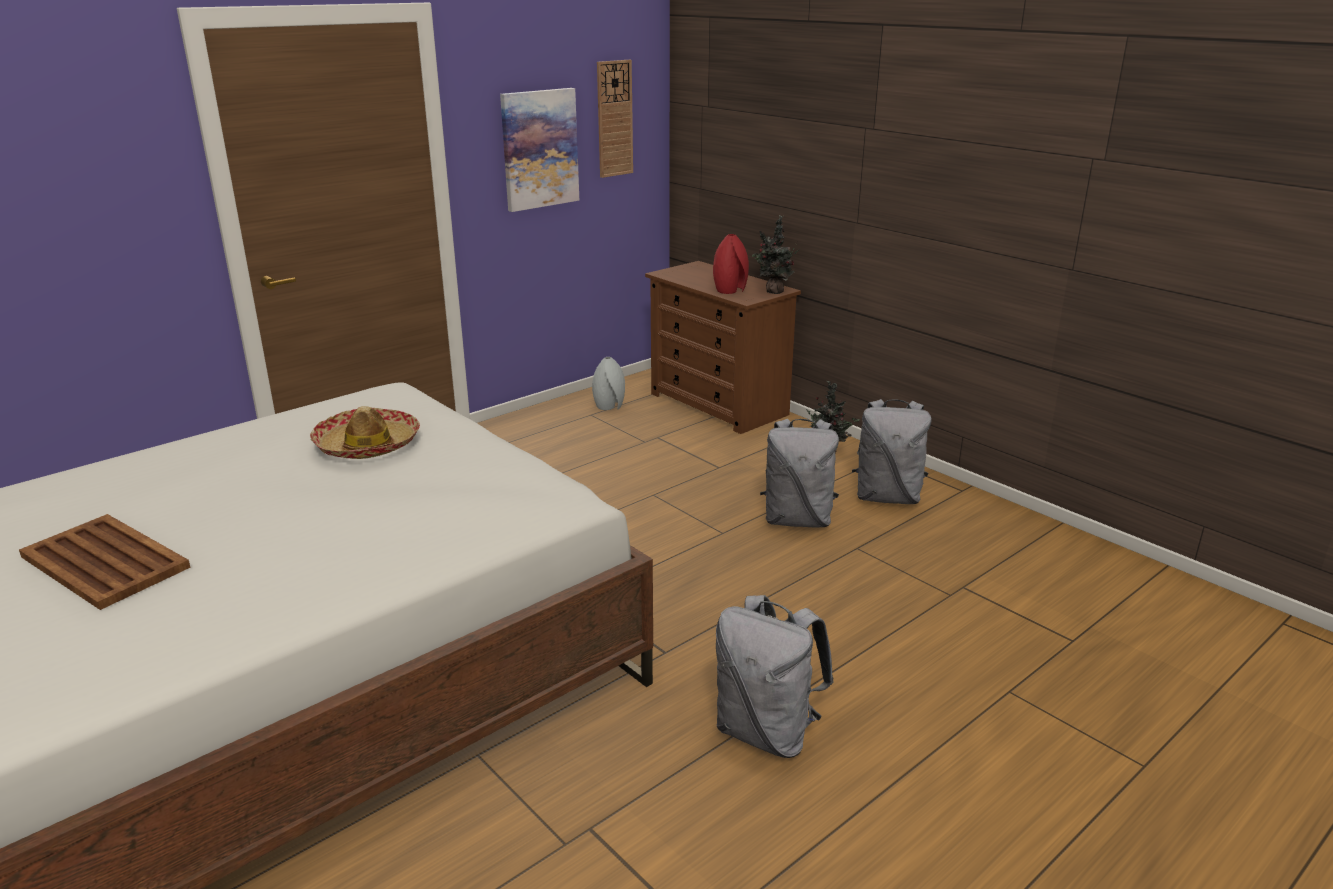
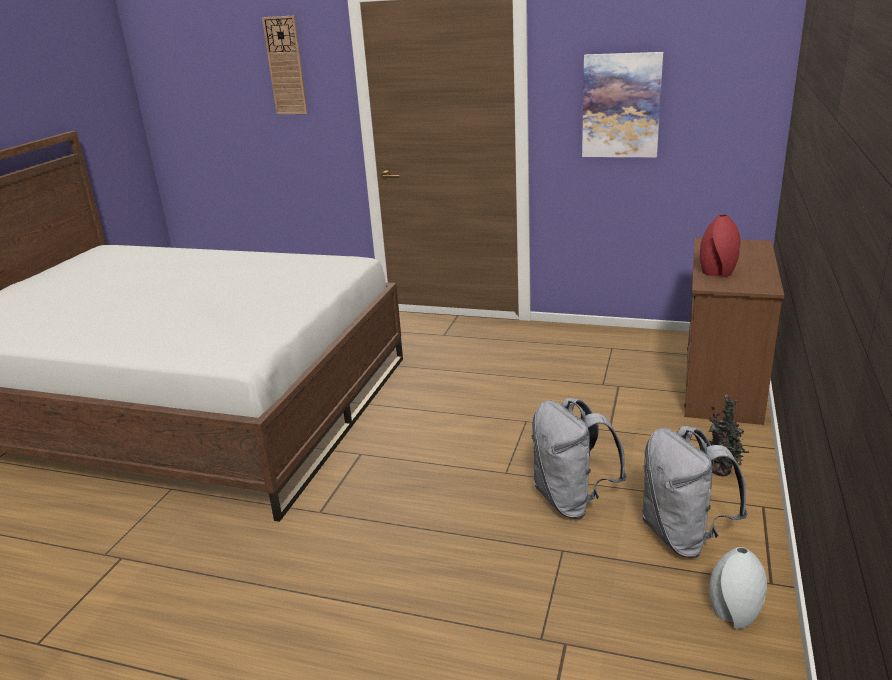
camera: 60 degrees right, 0 degrees up
(104, 561) = (99, 290): brown tray -> none
(368, 445) = (268, 284): hat -> none
(610, 406) = (637, 348): grey vase -> grey vase (734, 615)
(614, 119) = (714, 84): wall clock -> wall clock (286, 66)
(767, 732) = (254, 596): grey backpack -> none
(773, 292) = (752, 287): potted plant -> none

